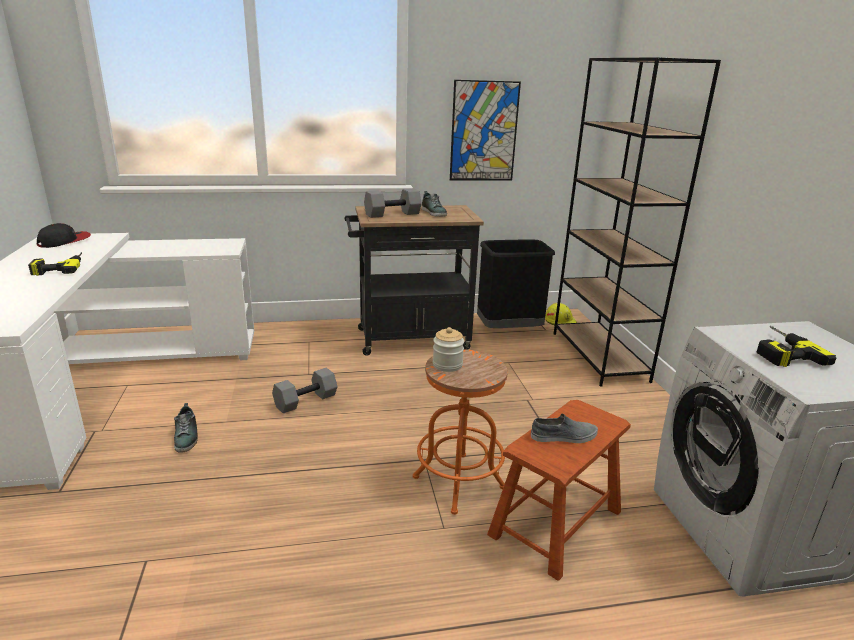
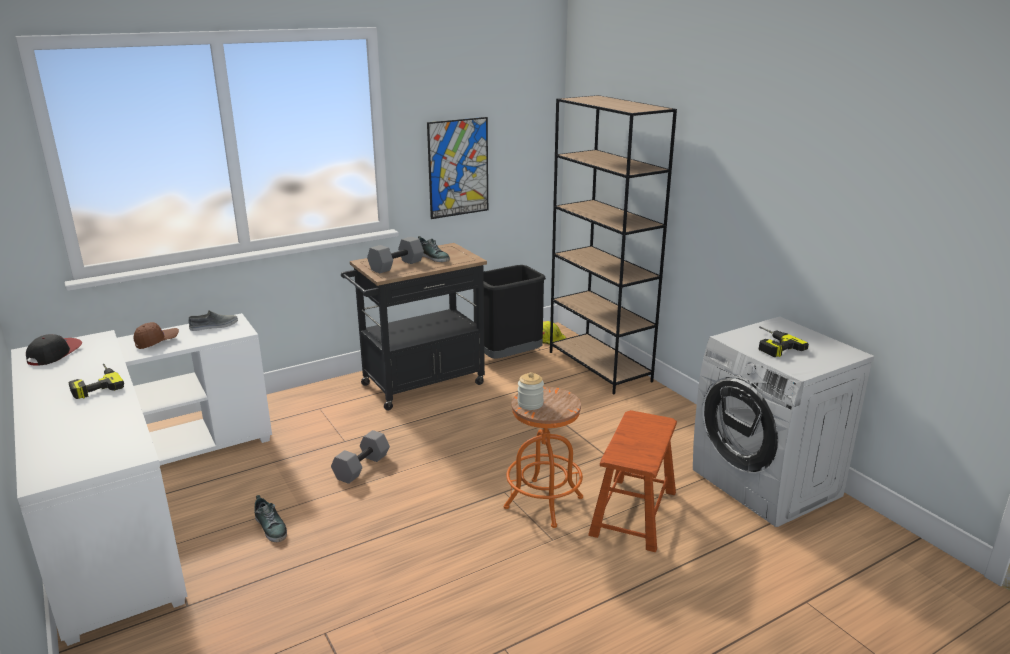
camera: 20 degrees left, 0 degrees up
(155, 248) = (157, 342): none -> brown cap
(564, 436) = (637, 441): grey shoe -> grey shoe (214, 326)

